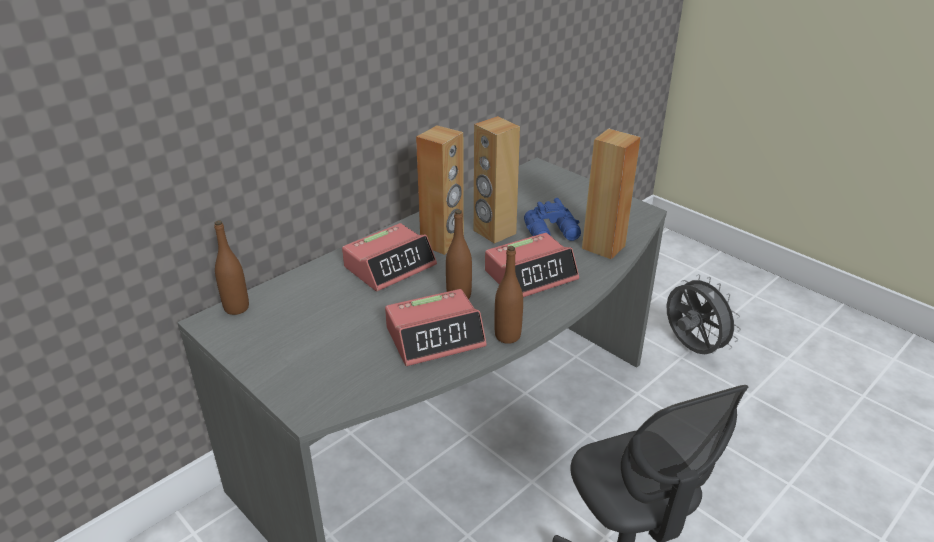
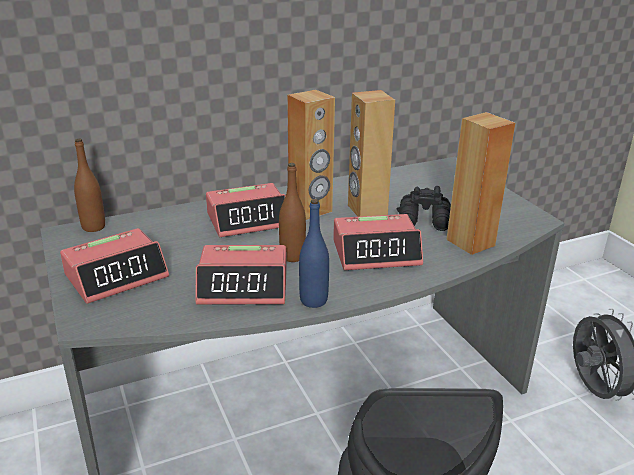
camera: 20 degrees right, 5 degrees down
(304, 355) = (117, 275): none -> alarm clock
(507, 336) = (313, 300): brown bottle -> blue bottle
(552, 233) = (425, 221): blue binoculars -> black binoculars

